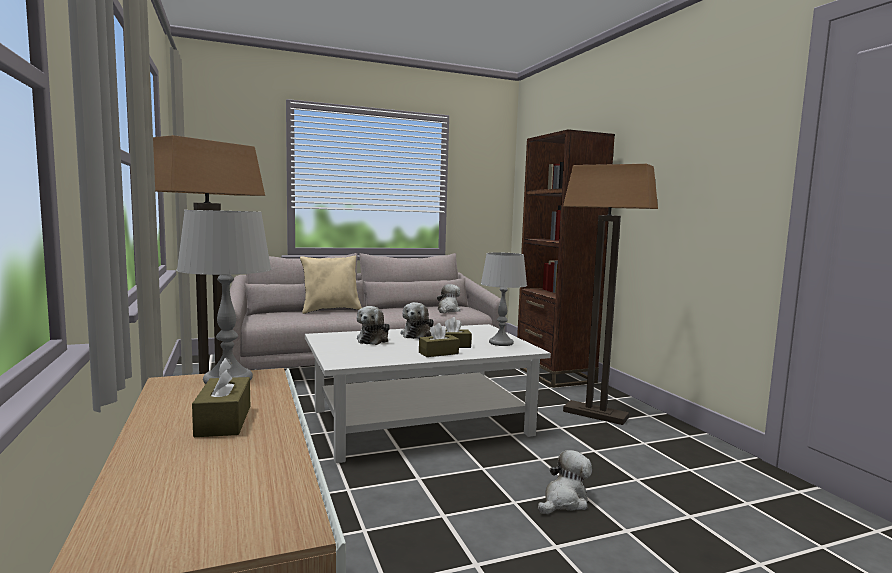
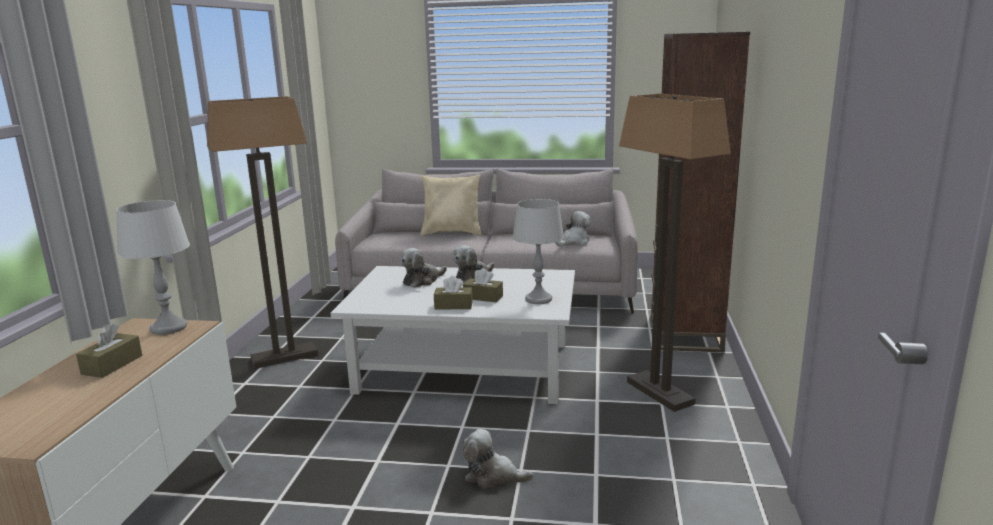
camera: 30 degrees right, 10 degrees up
(564, 501) = (493, 476): plush toy -> plush toy turned 150 degrees counterclockwise

